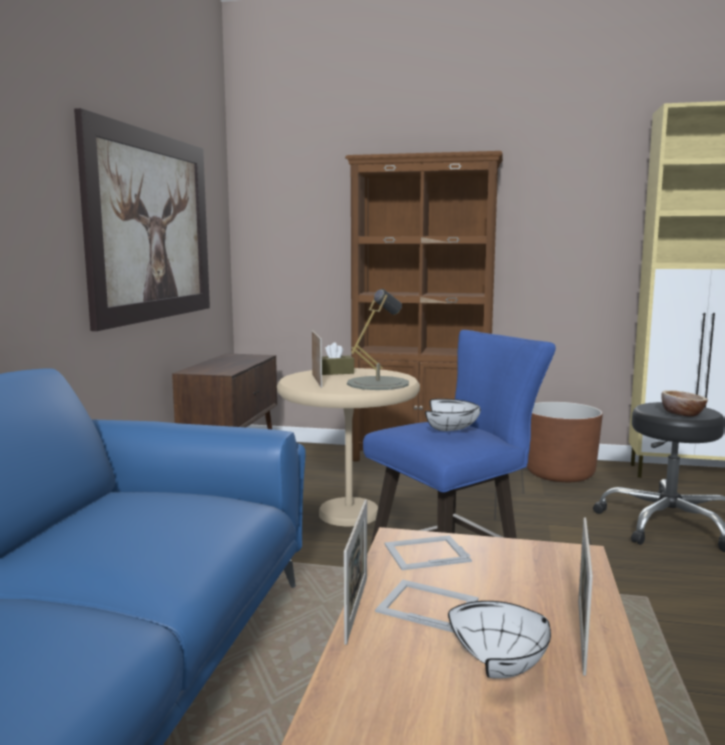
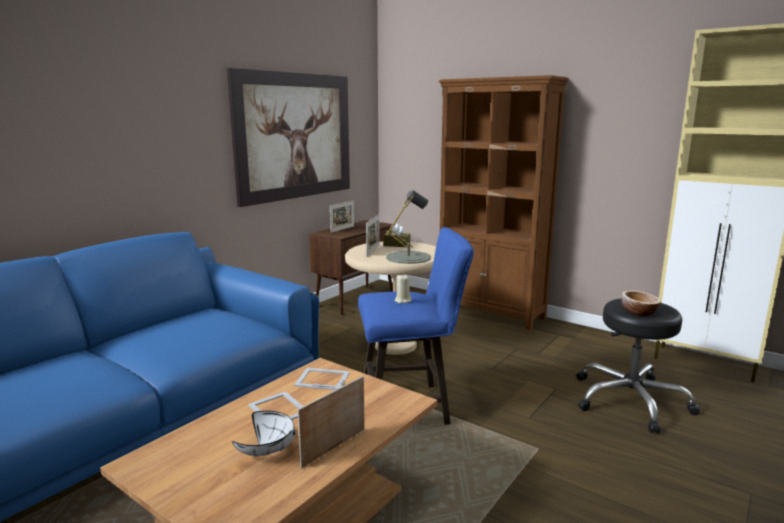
camera: 25 degrees right, 5 degrees up
(356, 608) = (241, 401): picture frame -> picture frame (342, 229)
(452, 430) = (402, 300): white bowl -> beige candle
(559, 474) = (586, 343): brown planter -> none

